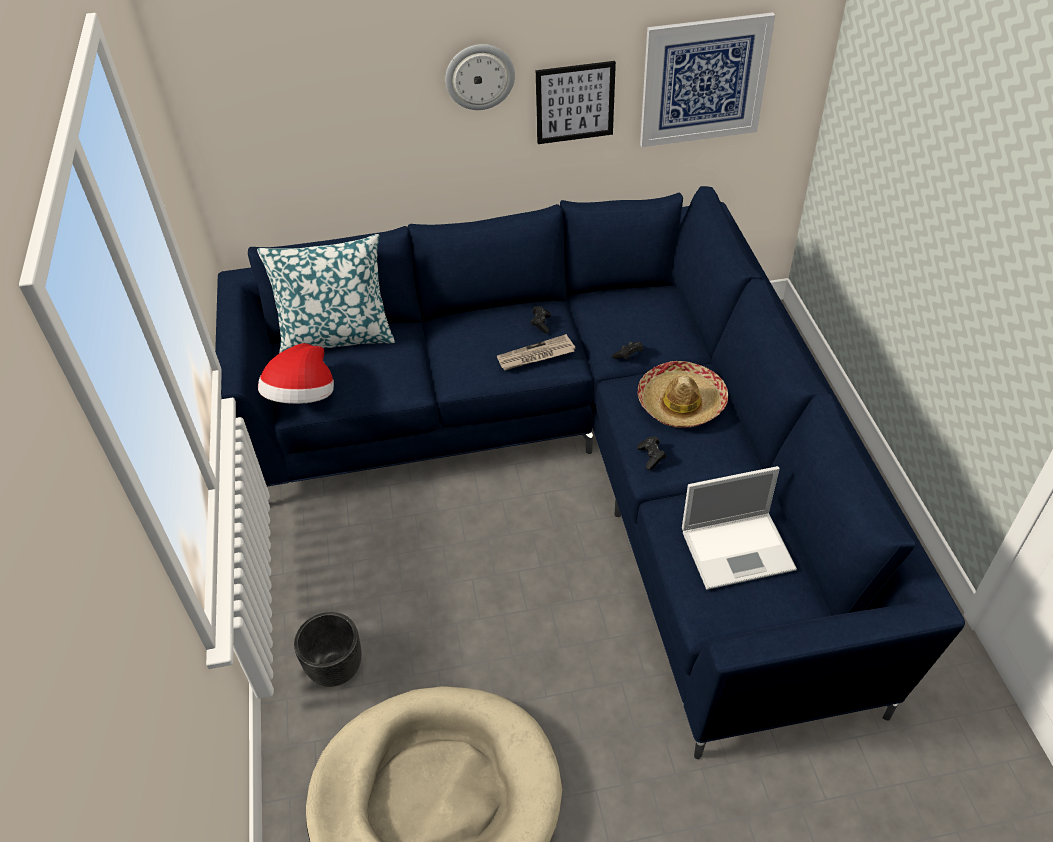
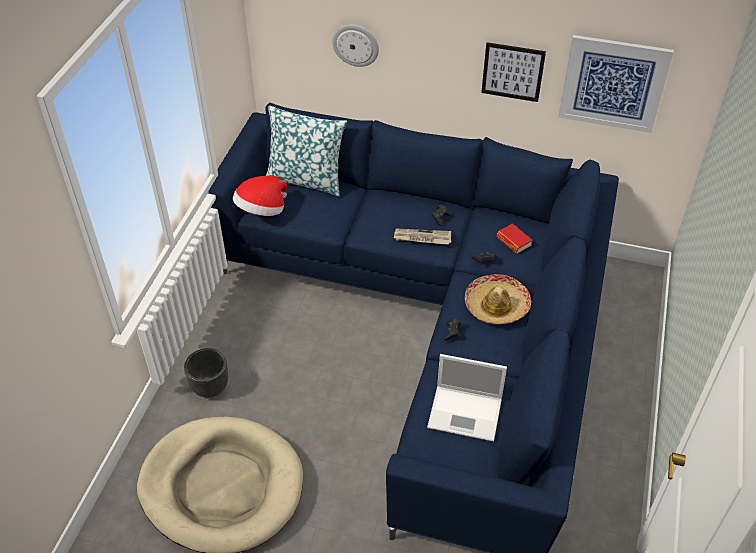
camera: 25 degrees right, 0 degrees up
(479, 76) = (446, 35): wall clock -> wall clock (356, 44)
(647, 320) = (513, 241): none -> book

